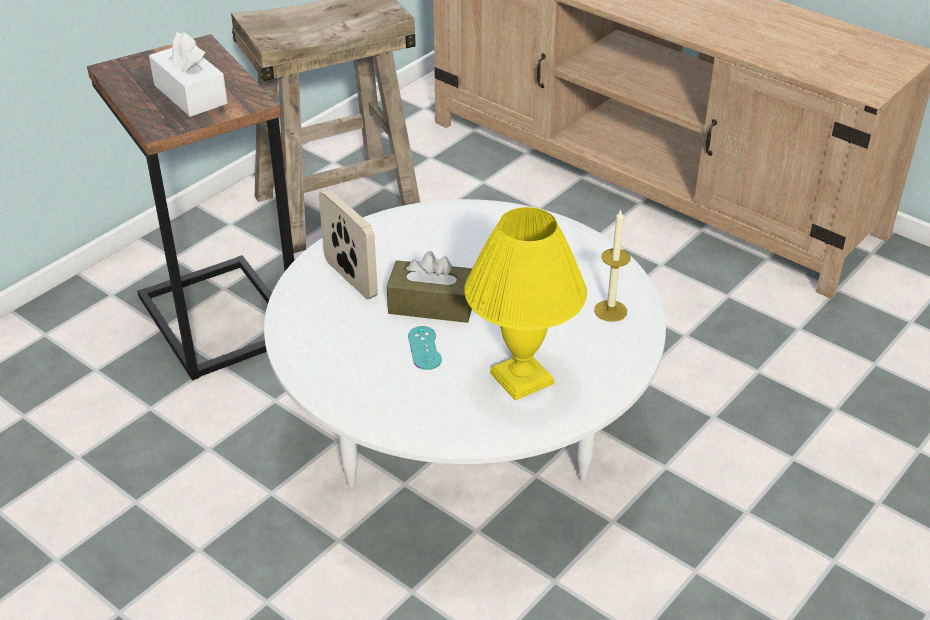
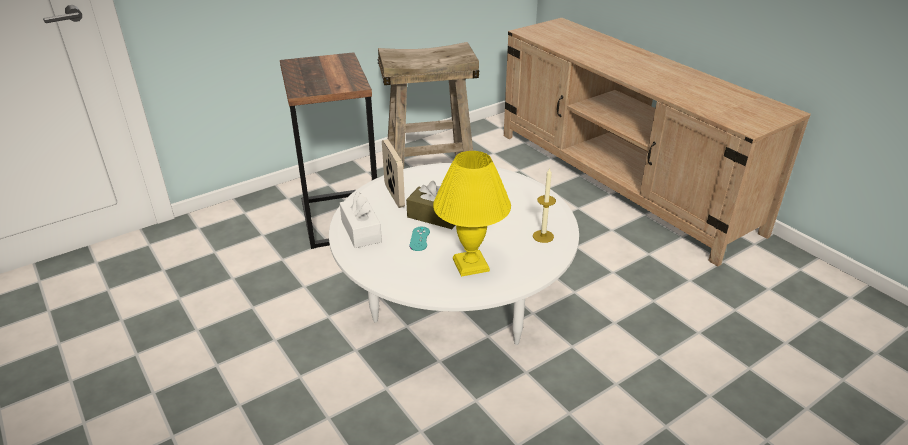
camera: 15 degrees right, 5 degrees down
(190, 94) = (325, 78): white tissue box -> white tissue box (361, 231)

